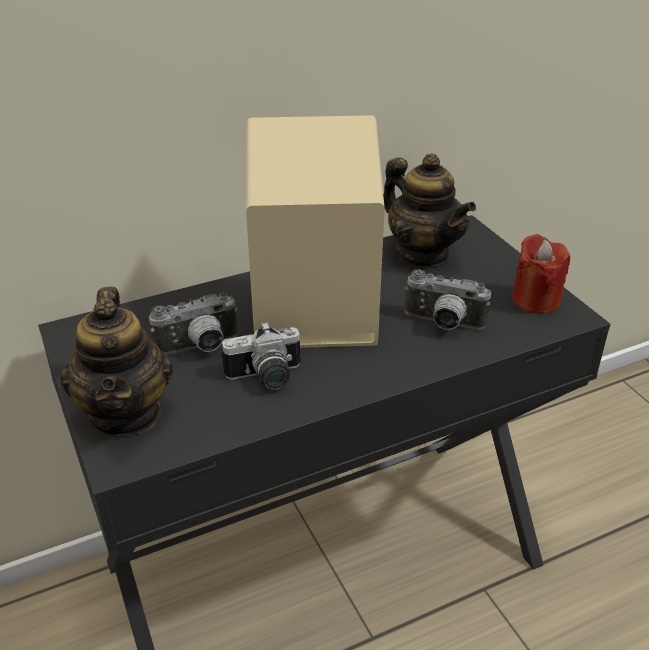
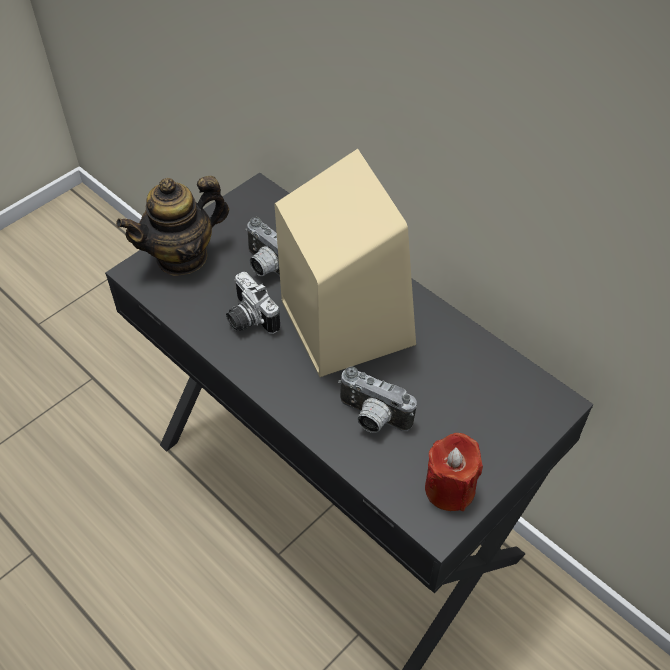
camera: 70 degrees right, 15 degrees up
(423, 253) = (485, 377): teapot -> none
(443, 324) = (371, 418): camera -> camera turned 60 degrees counterclockwise

